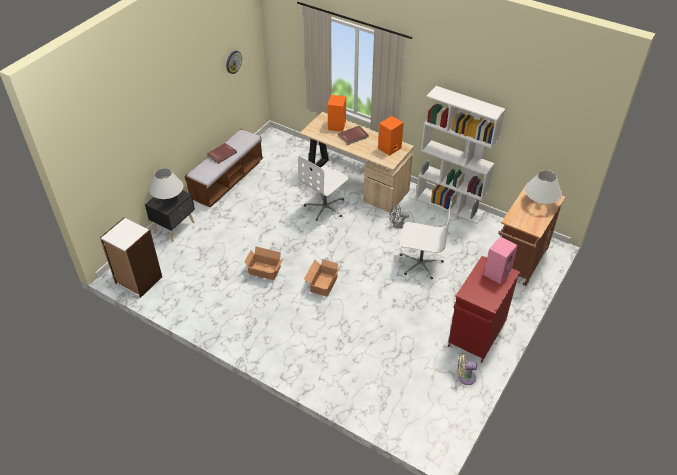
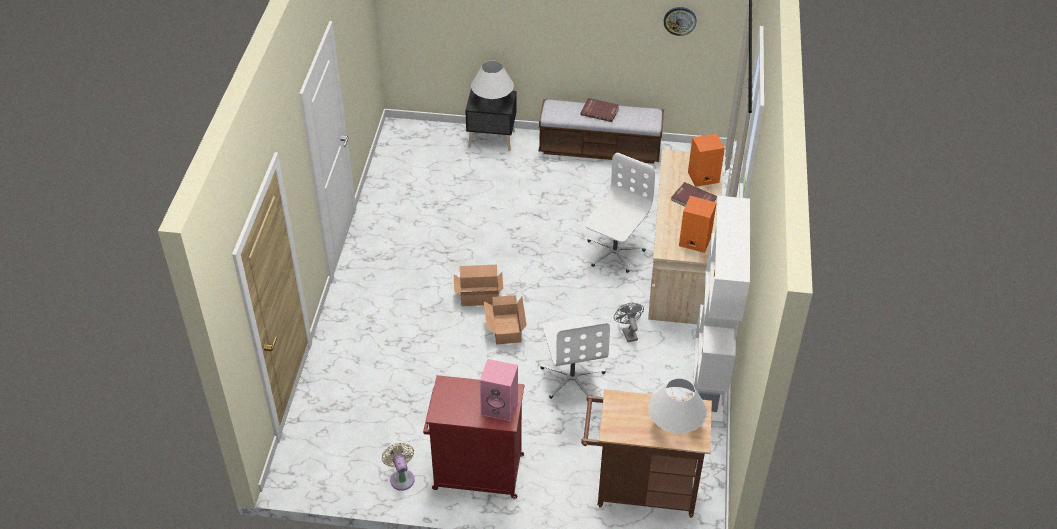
camera: 65 degrees right, 0 degrees up
(138, 281) = (397, 146): white bookcase -> none
(264, 271) = (469, 238): cardboard box -> cardboard box (505, 330)
(325, 207) = (614, 252): white office chair -> white office chair turned 105 degrees clockwise

